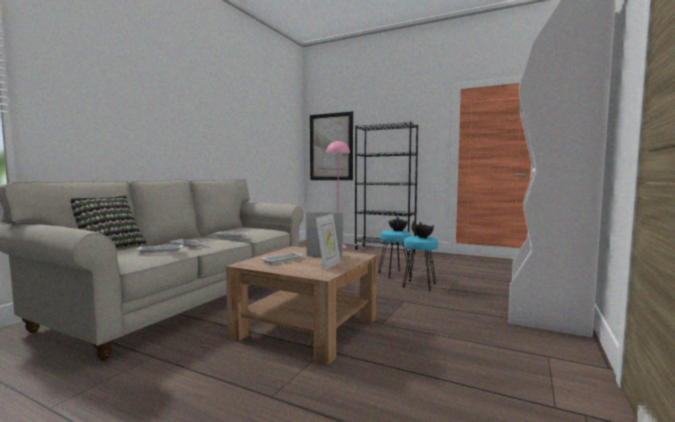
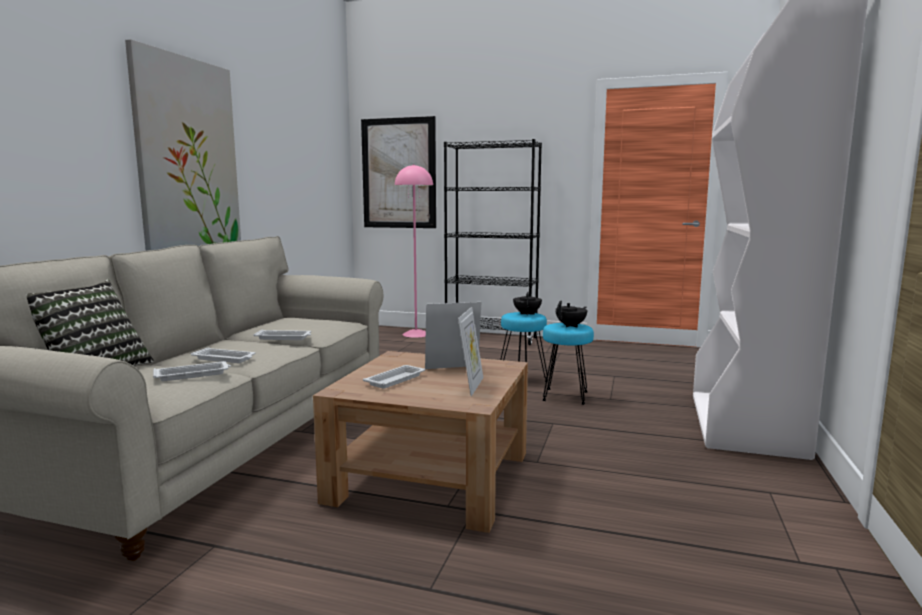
camera: 10 degrees left, 5 degrees up
(194, 133) = (188, 158): none -> picture

